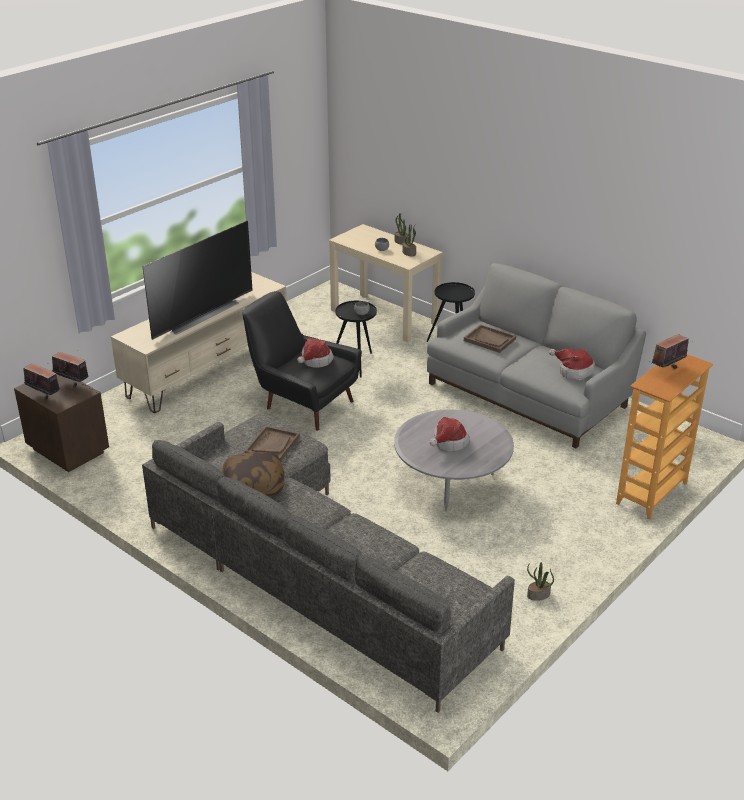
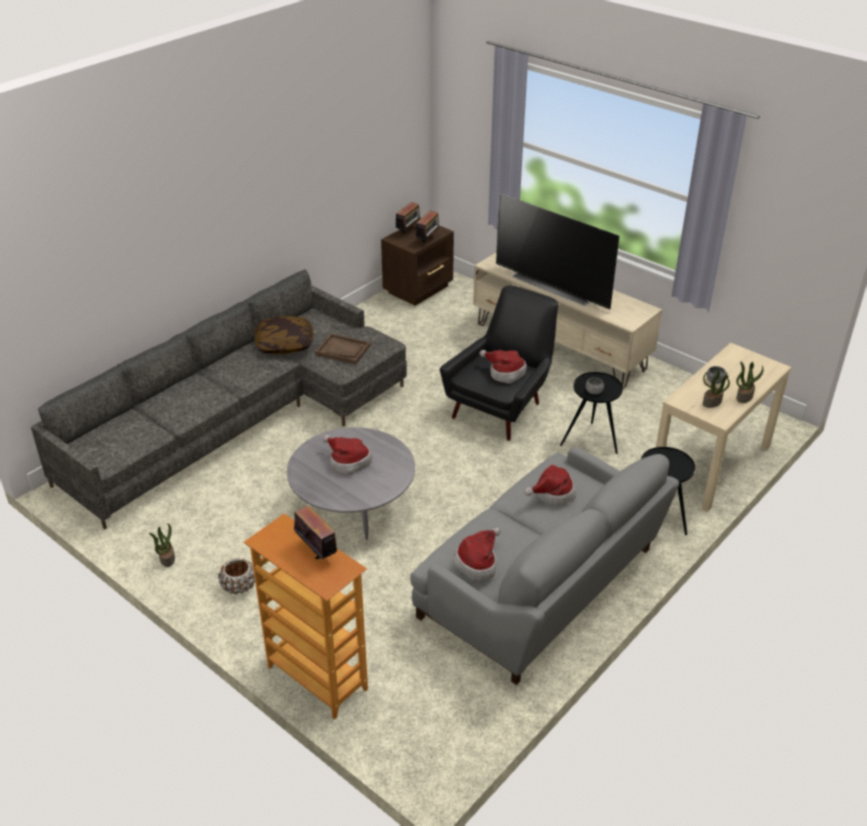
camera: 90 degrees right, 5 degrees up
(490, 340) = (552, 494): brown tray -> hat
(564, 544) = (238, 585): none -> brown planter

